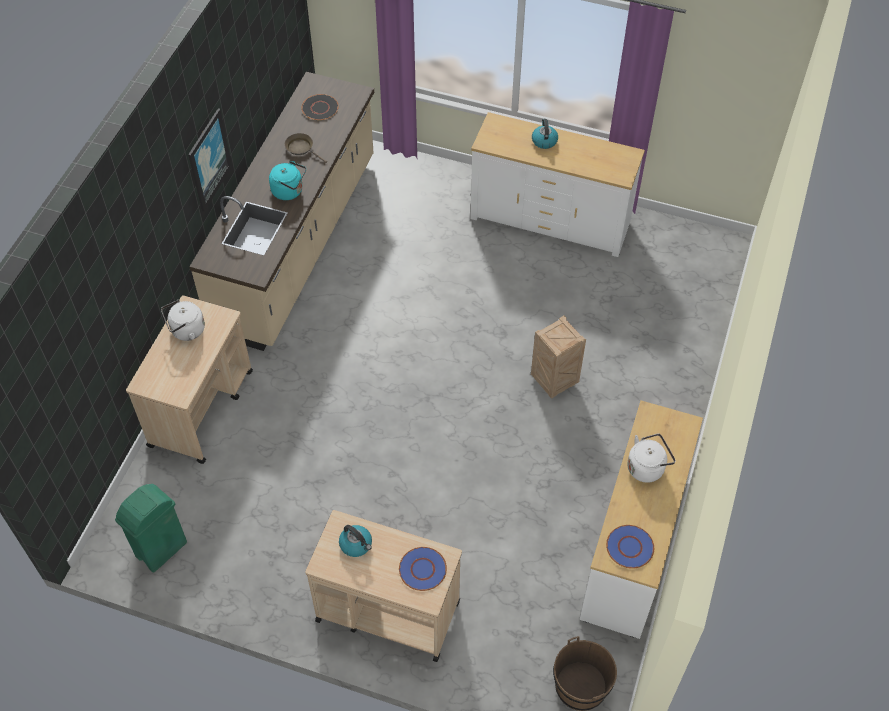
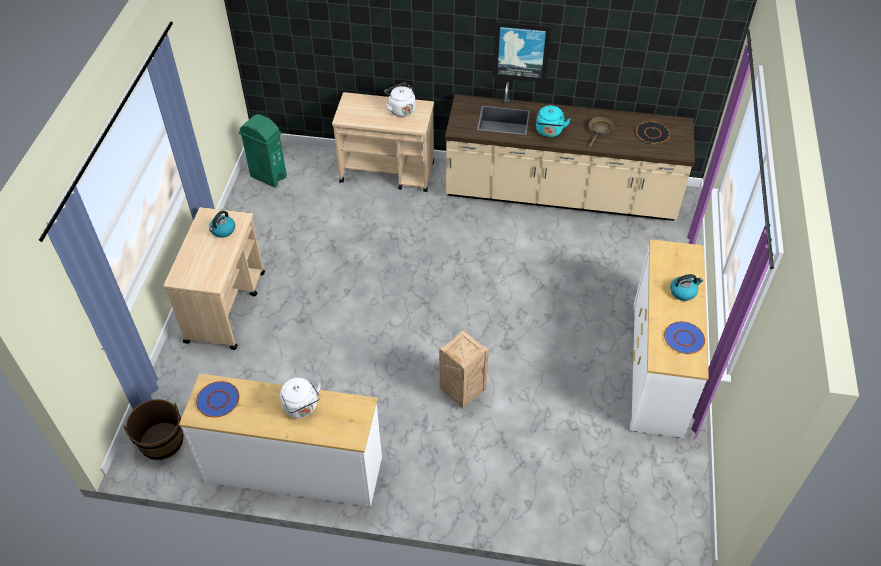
camera: 80 degrees right, 5 degrees down
(422, 569) = (202, 271): blue plate -> blue plate (683, 338)

